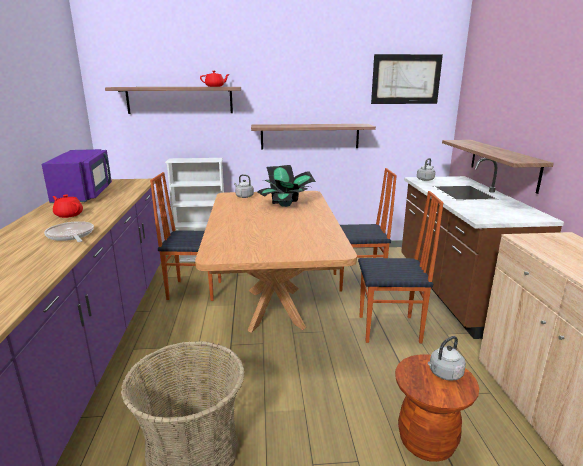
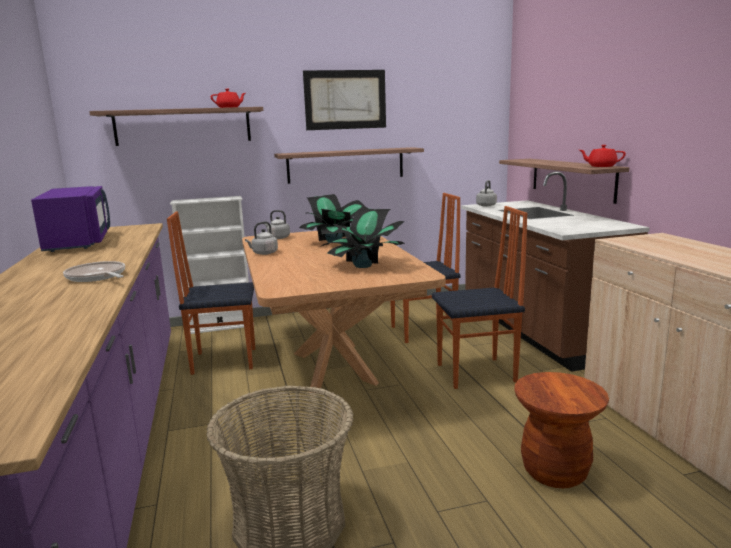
camera: 10 degrees left, 5 degrees down
(68, 215) = (75, 260): red teapot -> red teapot (601, 166)
(295, 236) = (364, 266): none -> potted plant
(406, 79) = (450, 95): picture -> picture (345, 100)
(444, 374) = (567, 386): grey kettle -> grey kettle (263, 253)

